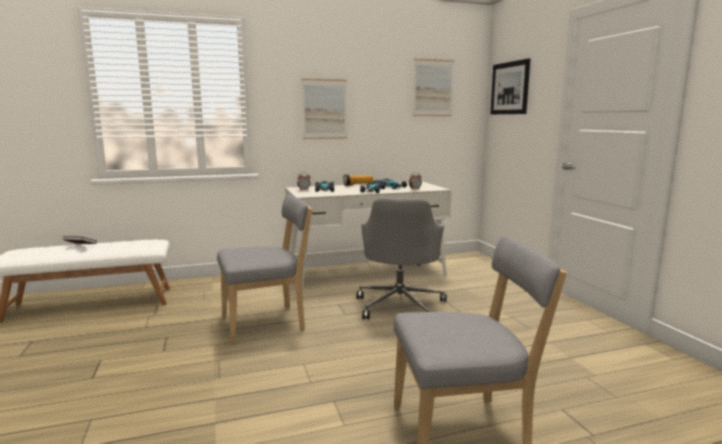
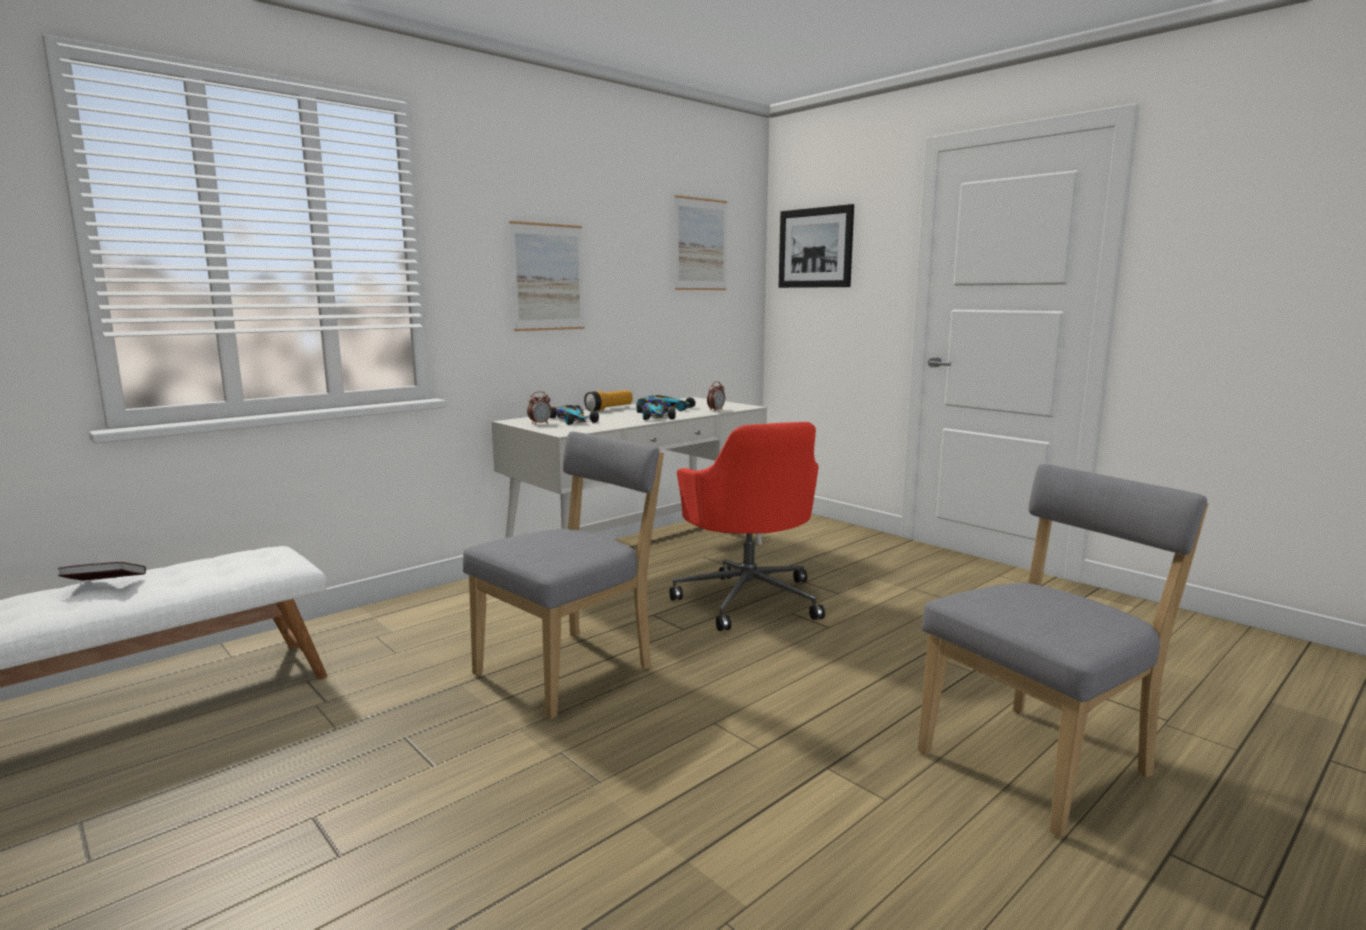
camera: 25 degrees left, 0 degrees up
(400, 305) = (748, 599): grey office chair -> red office chair

